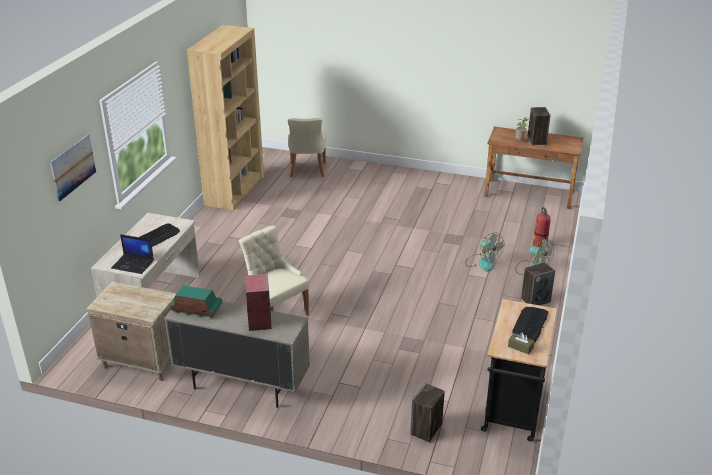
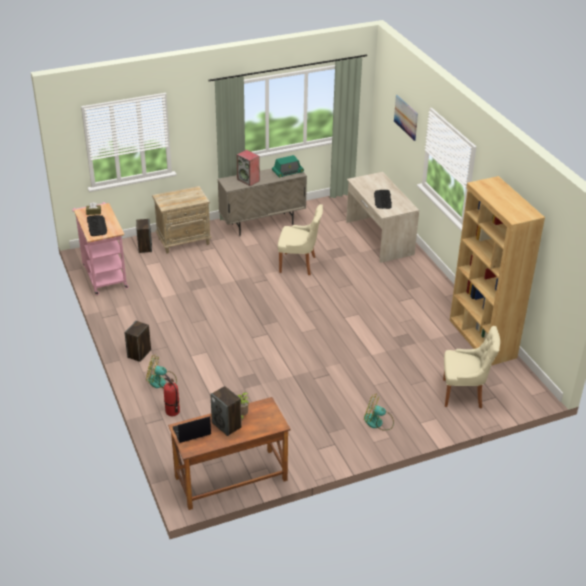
camera: 140 degrees right, 5 degrees up
(133, 264) = (364, 182): laptop -> laptop (191, 431)
(141, 361) = (331, 211): beige nightstand -> beige nightstand (184, 241)
(307, 170) = (464, 394): beige chair -> beige chair turned 135 degrees clockwise
(482, 262) = (205, 368): fan -> fan (377, 422)
(512, 413) = (104, 274): black cart -> pink cart

